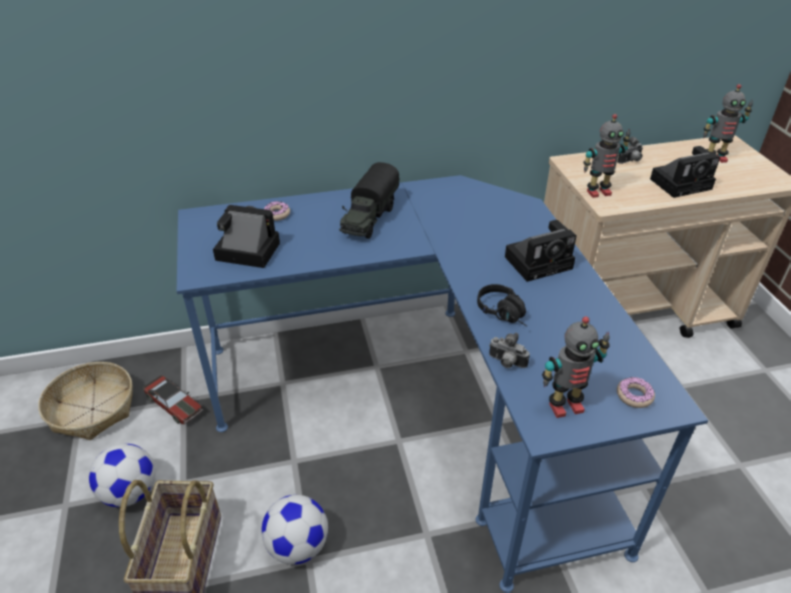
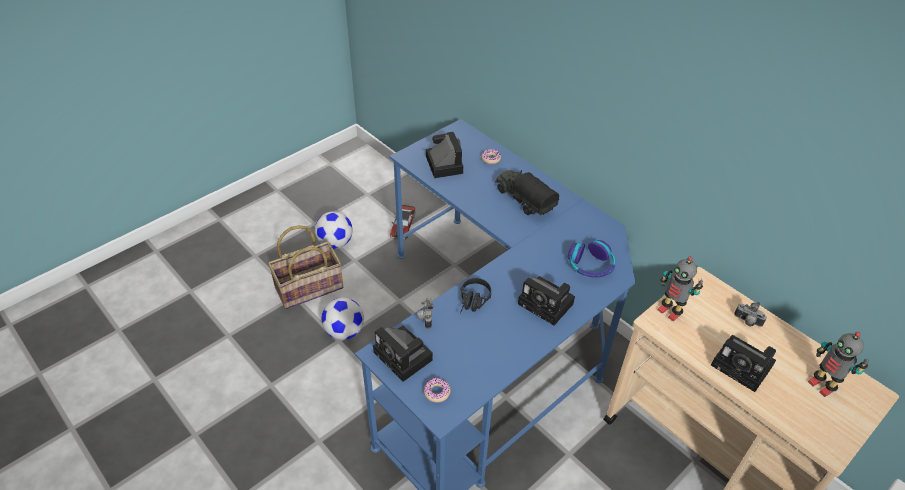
camera: 60 degrees right, 5 degrees up
(92, 409) = (376, 195): basket -> none
(369, 218) = (523, 200): toy truck -> toy truck turned 60 degrees clockwise
(501, 214) = (590, 265): none -> headphones
(565, 406) = (405, 357): toy robot -> camera

